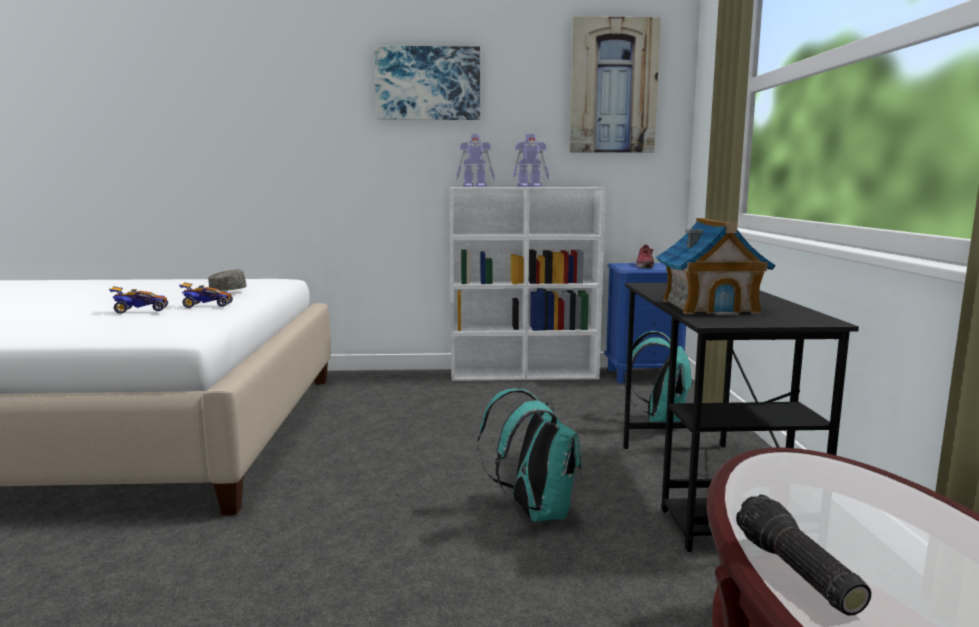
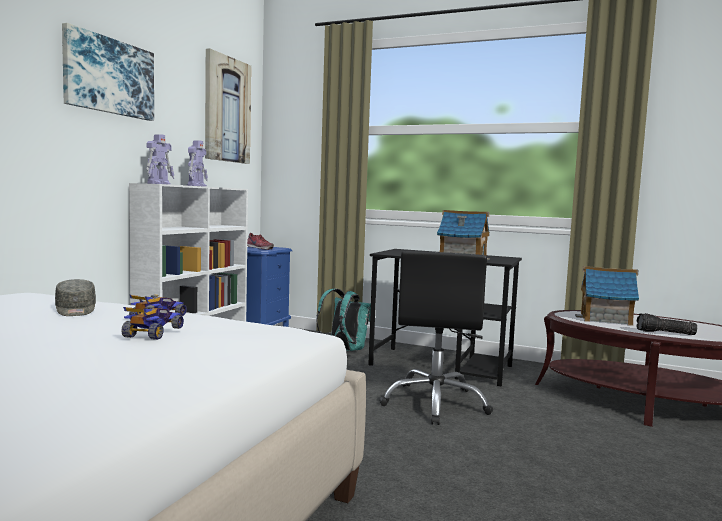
camera: 65 degrees left, 5 degrees down
(534, 512) = (435, 403): turquoise backpack -> black office chair
(836, 500) = (606, 319): none -> toy house

